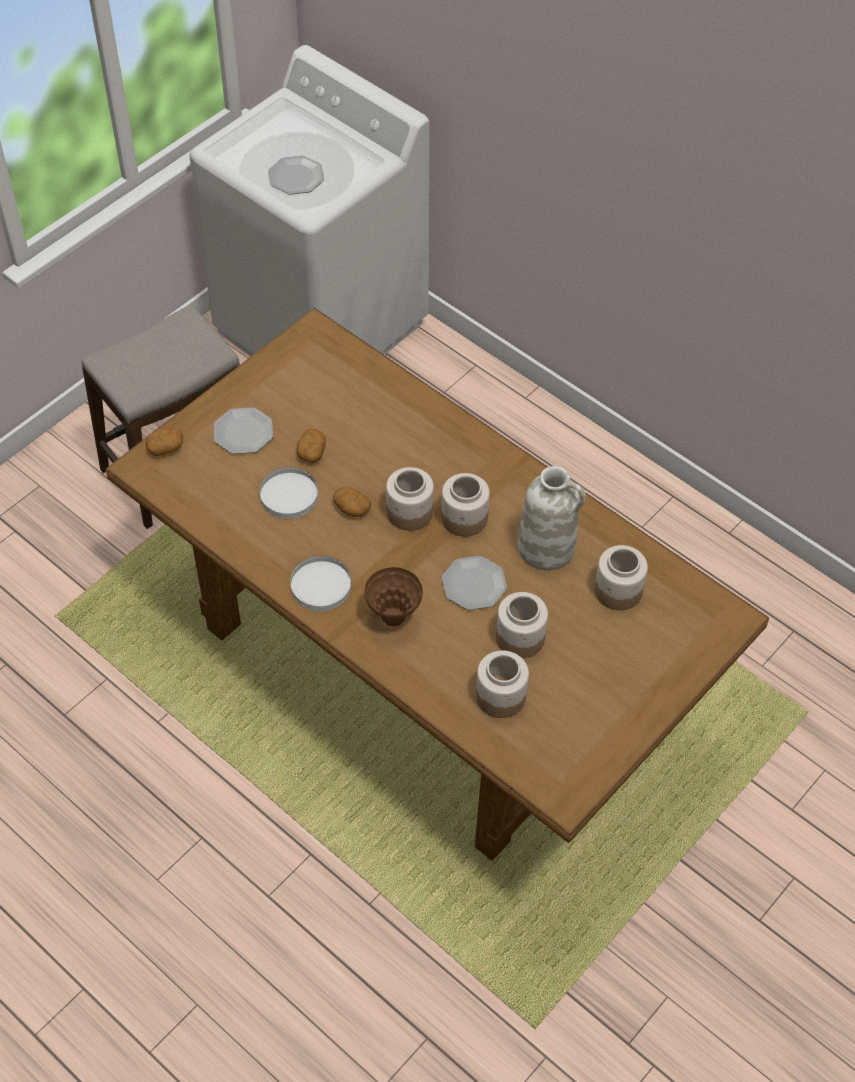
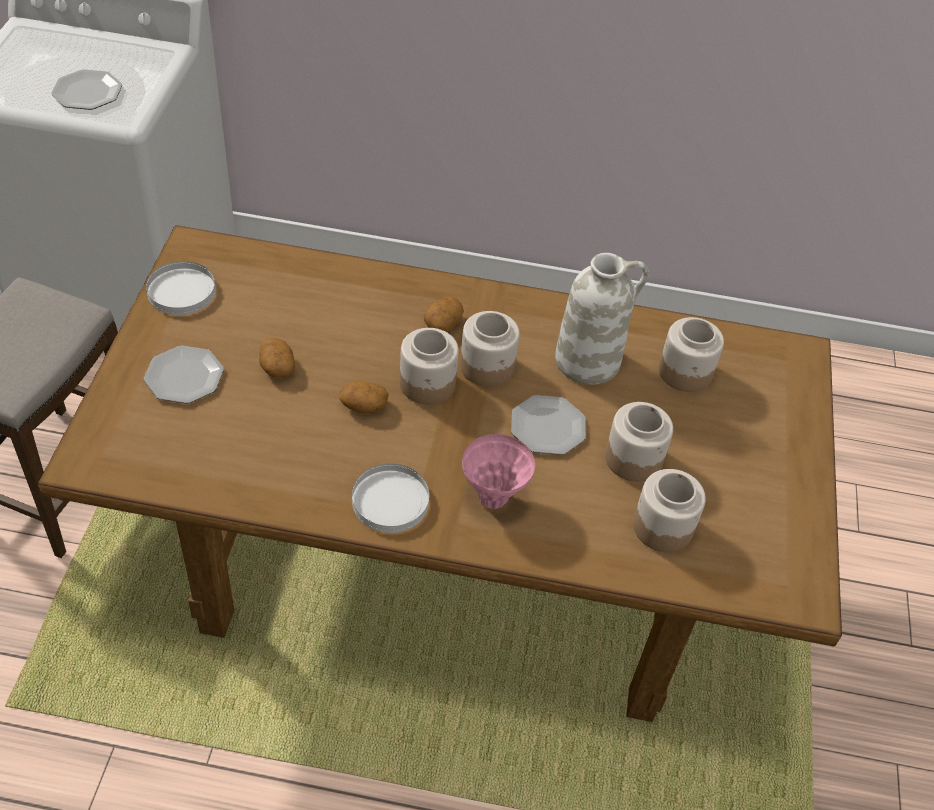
camera: 35 degrees left, 5 degrees down
(165, 447) = (101, 429): potato -> potato (443, 323)
(289, 496) = (285, 421): white plate -> white plate (182, 291)
(393, 617) = (493, 498): brown vase -> pink vase

